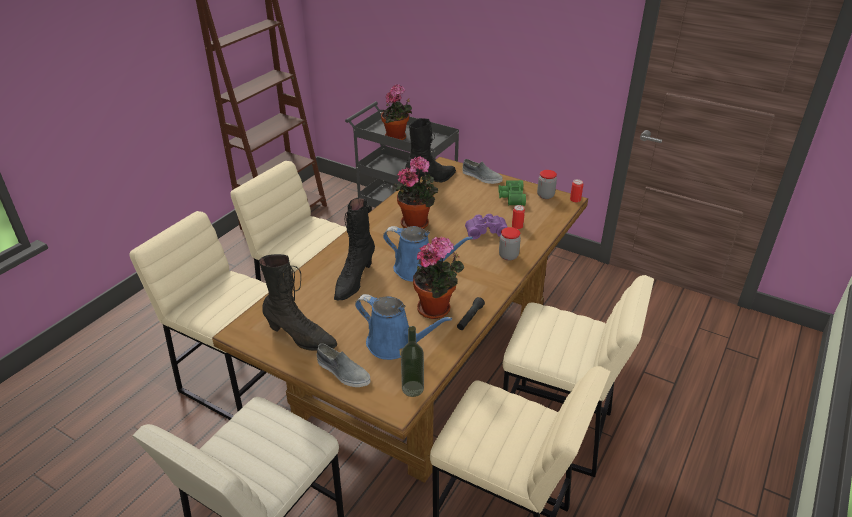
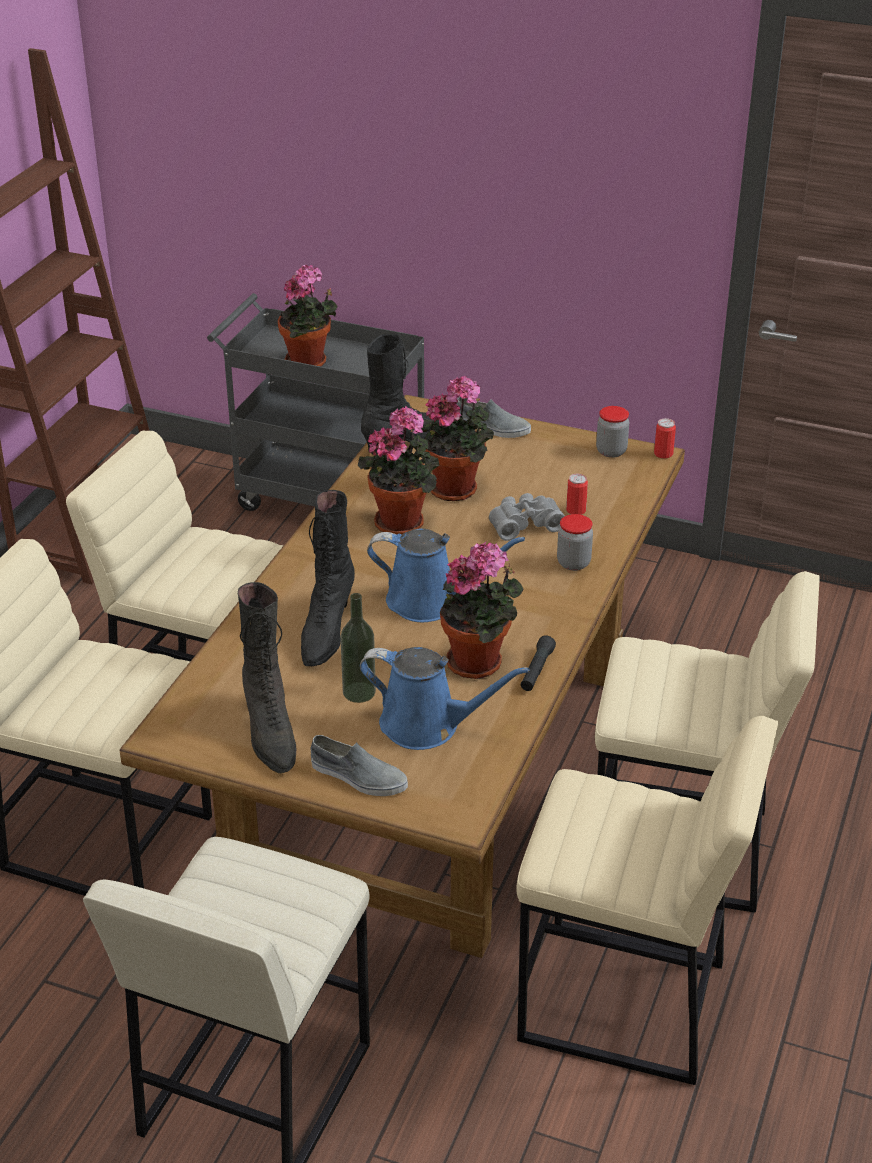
camera: 10 degrees left, 0 degrees up
(300, 338) = (270, 733): black boot -> black boot turned 60 degrees clockwise
(412, 388) = (476, 787): bottle -> bottle (359, 692)
(453, 207) = (457, 488): none -> potted plant
(485, 231) = (524, 524): purple binoculars -> grey binoculars
(511, 197) = (552, 460): green binoculars -> none

